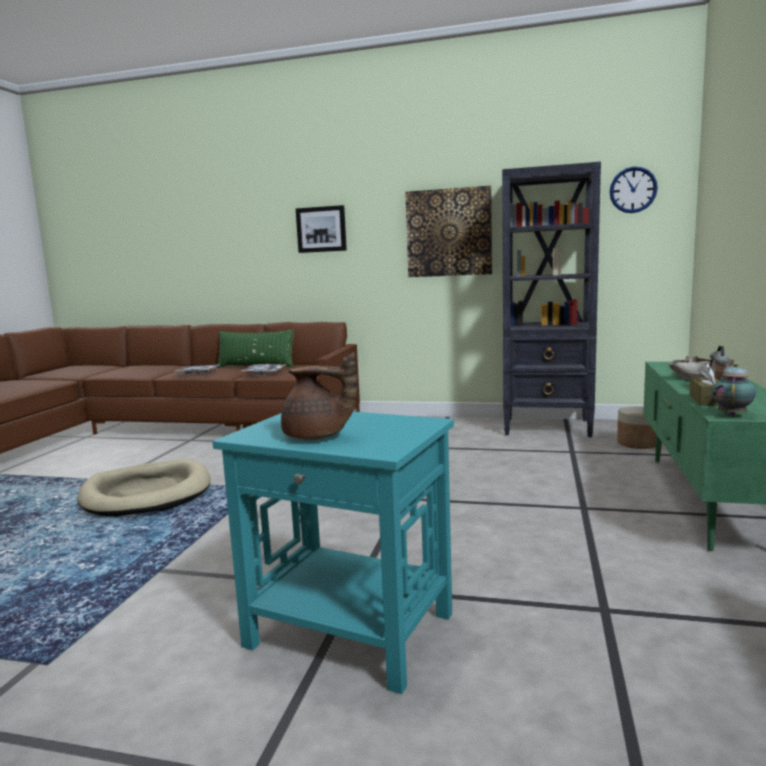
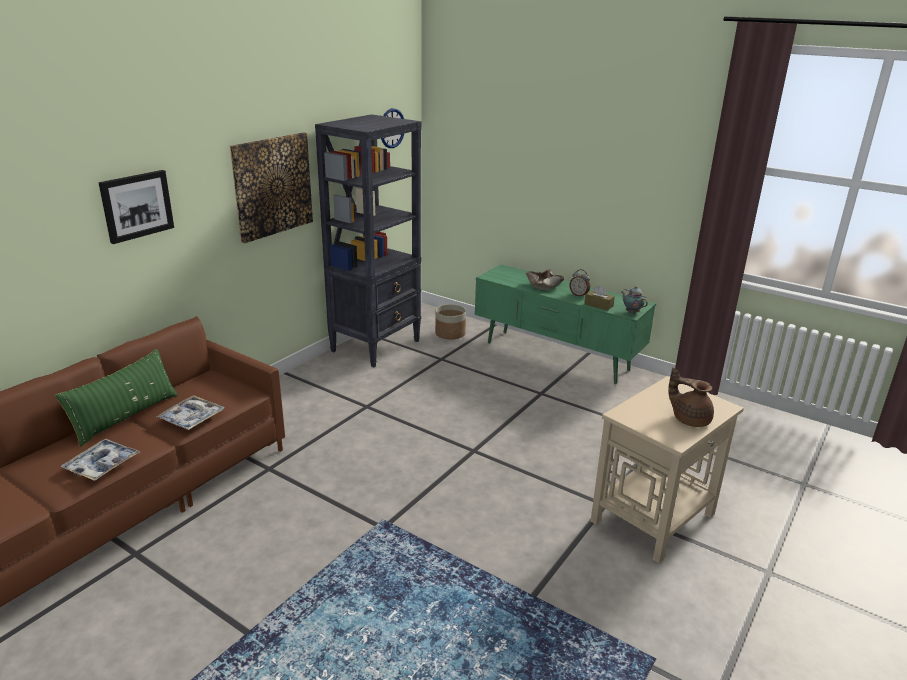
camera: 70 degrees left, 15 degrees up
(147, 493) = (328, 601): beige dog bed -> none
(317, 436) = (689, 419): brown teapot -> brown teapot turned 90 degrees counterclockwise
(349, 631) = (654, 518): turquoise side table -> beige side table

